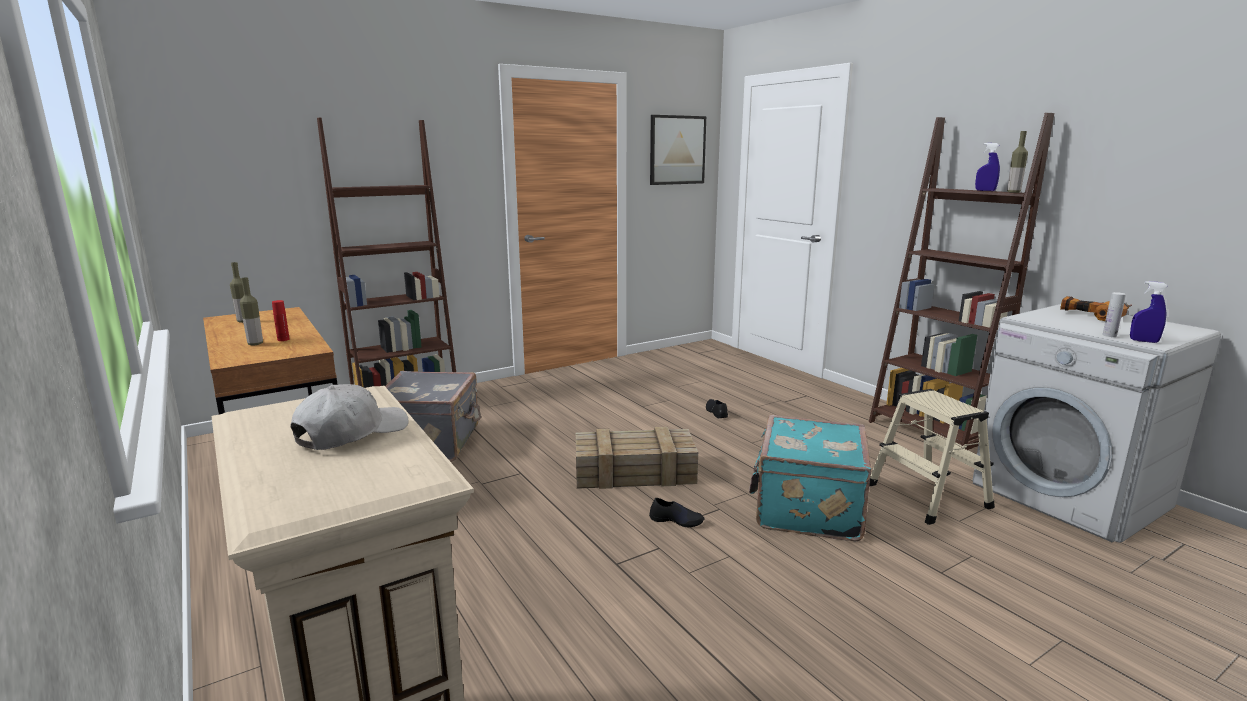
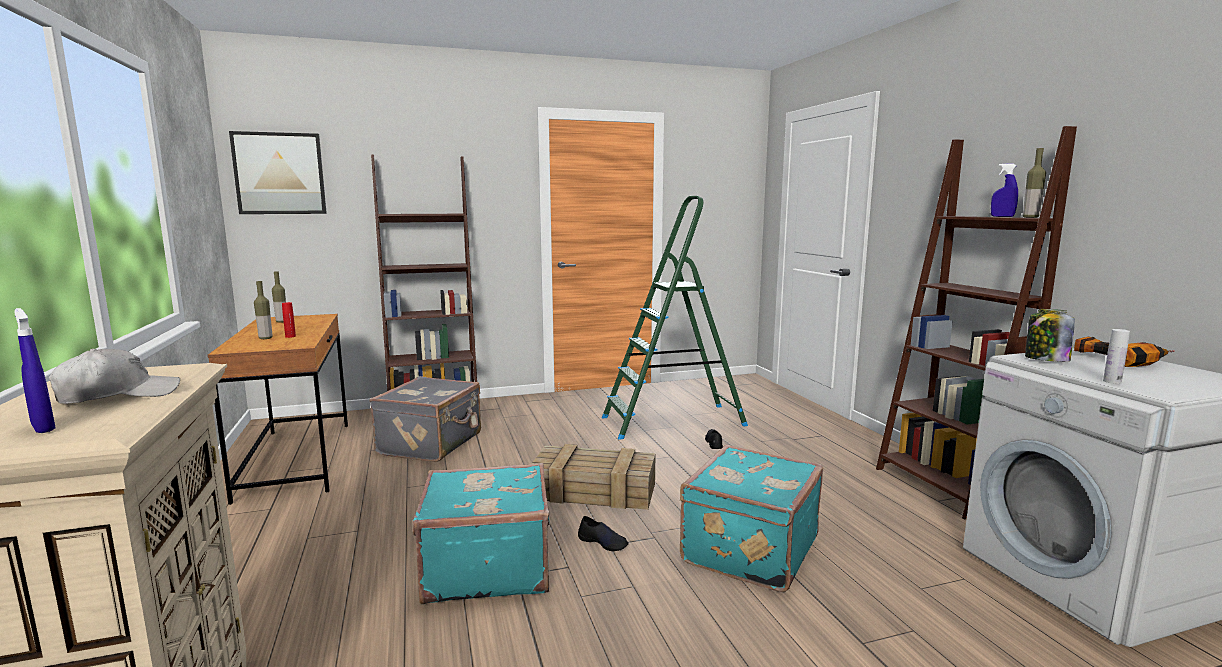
camera: 15 degrees right, 5 degrees down
(581, 560) = (487, 567): none -> turquoise suitcase
(664, 395) = (672, 421): none -> green step ladder
(677, 150) = (718, 185): picture -> picture (279, 173)
(928, 496) = (899, 555): beige step ladder -> none
(1044, 318) = (1045, 360): none -> jar
(1143, 341) = (1154, 390): blue spray bottle -> blue spray bottle (43, 428)

